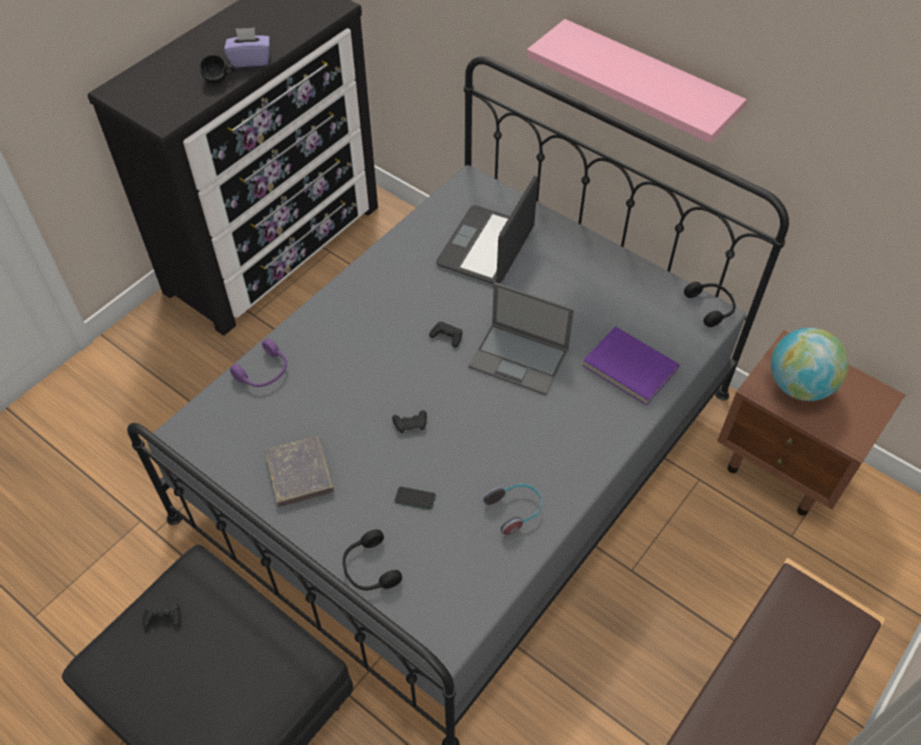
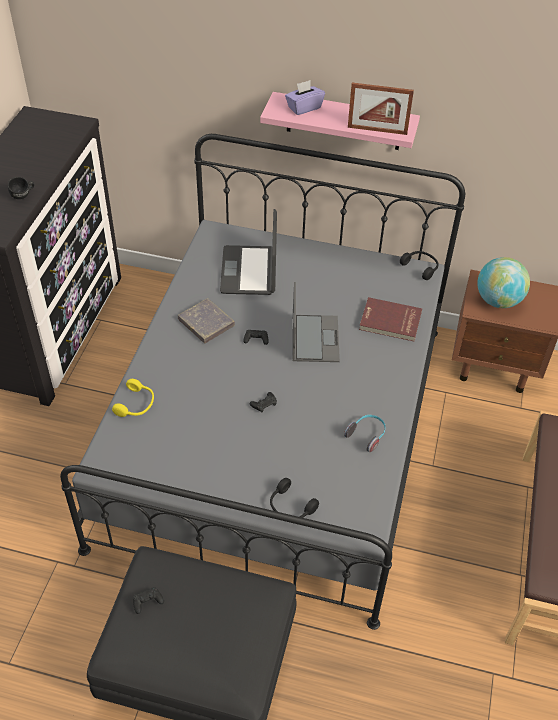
camera: 25 degrees left, 5 degrees down
(250, 60) = (38, 176): purple tissue box -> purple tissue box (304, 107)
(264, 372) = (136, 404): purple headphones -> yellow headphones
(299, 473) = (204, 463): grey book -> grey book (206, 323)
(415, 498) = (295, 451): phone -> none
(520, 358) = (314, 338): laptop -> laptop turned 90 degrees counterclockwise
(629, 368) = (390, 322): purple book -> red book
(672, 106) = (377, 130): none -> picture frame

